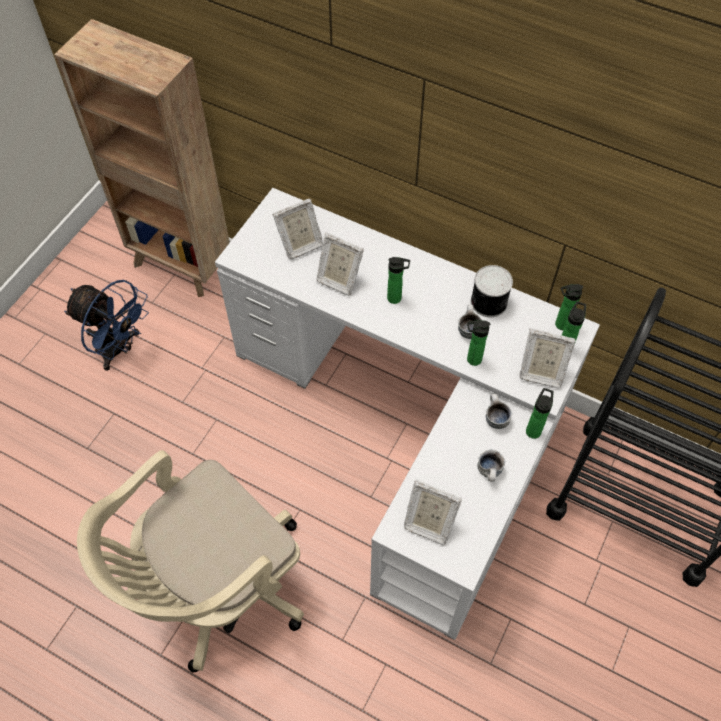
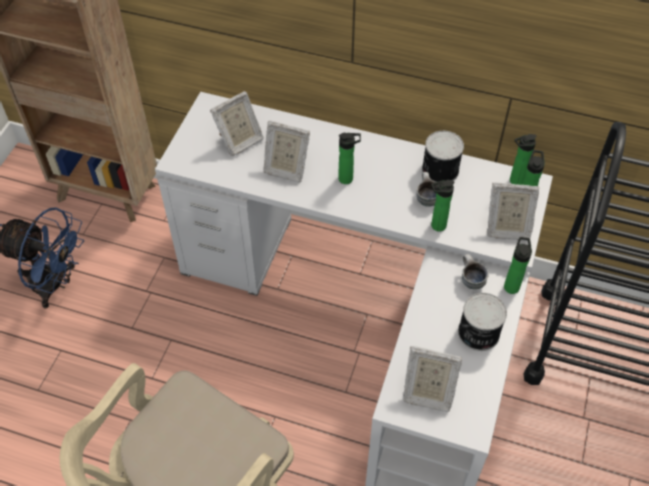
camera: 10 degrees left, 5 degrees down
(490, 473) = (478, 333): mug -> can

